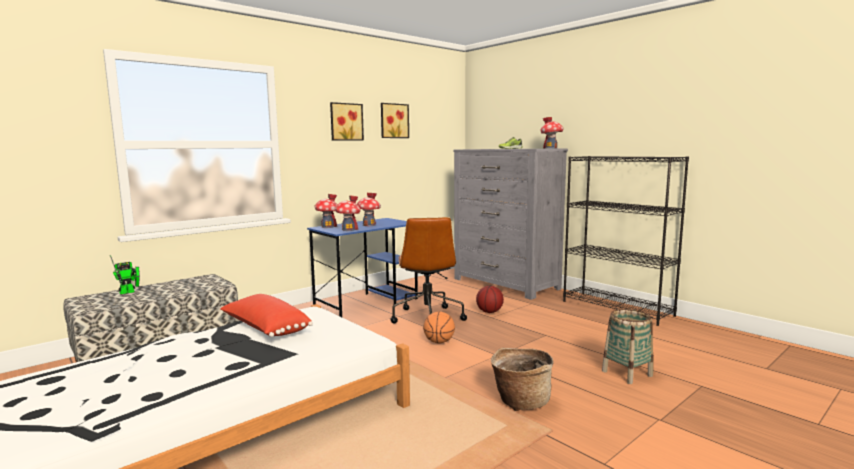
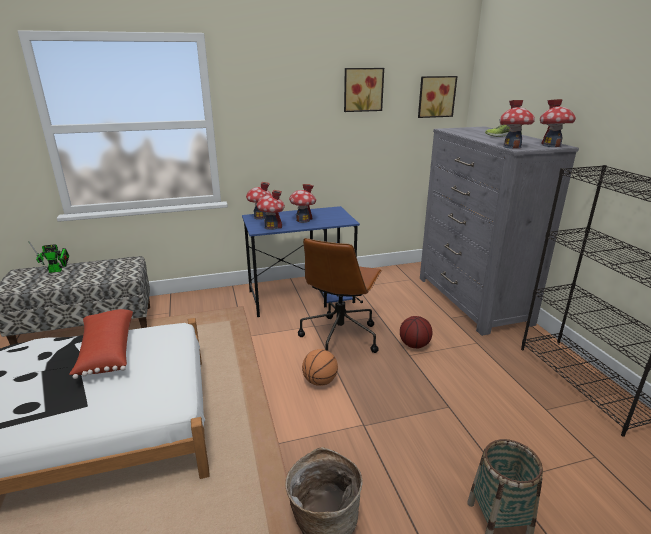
camera: 25 degrees right, 15 degrees up
(345, 122) = (297, 94): picture -> picture (436, 96)
(530, 148) = (512, 147): none -> toy house

